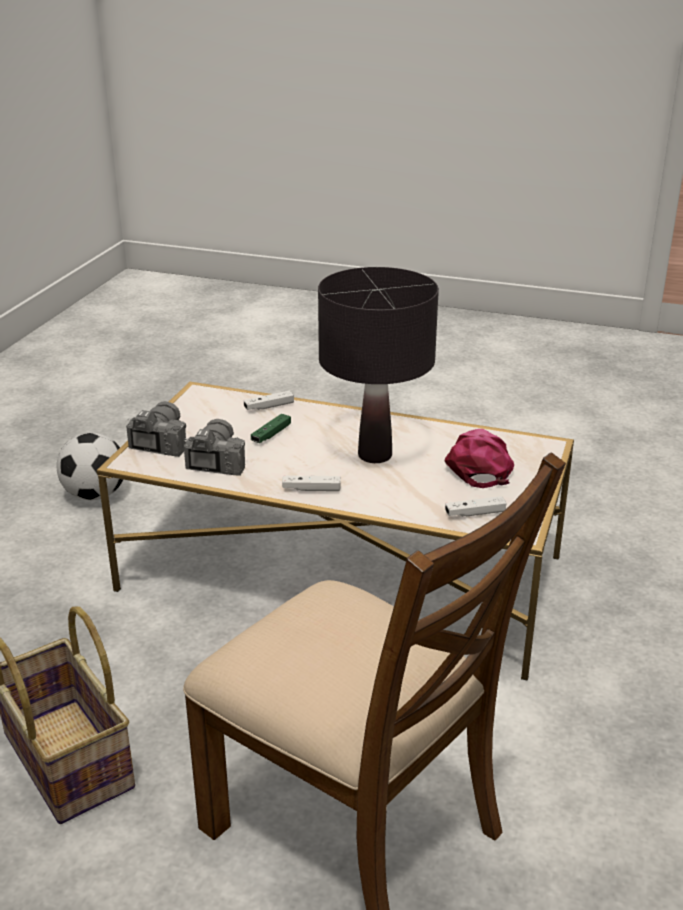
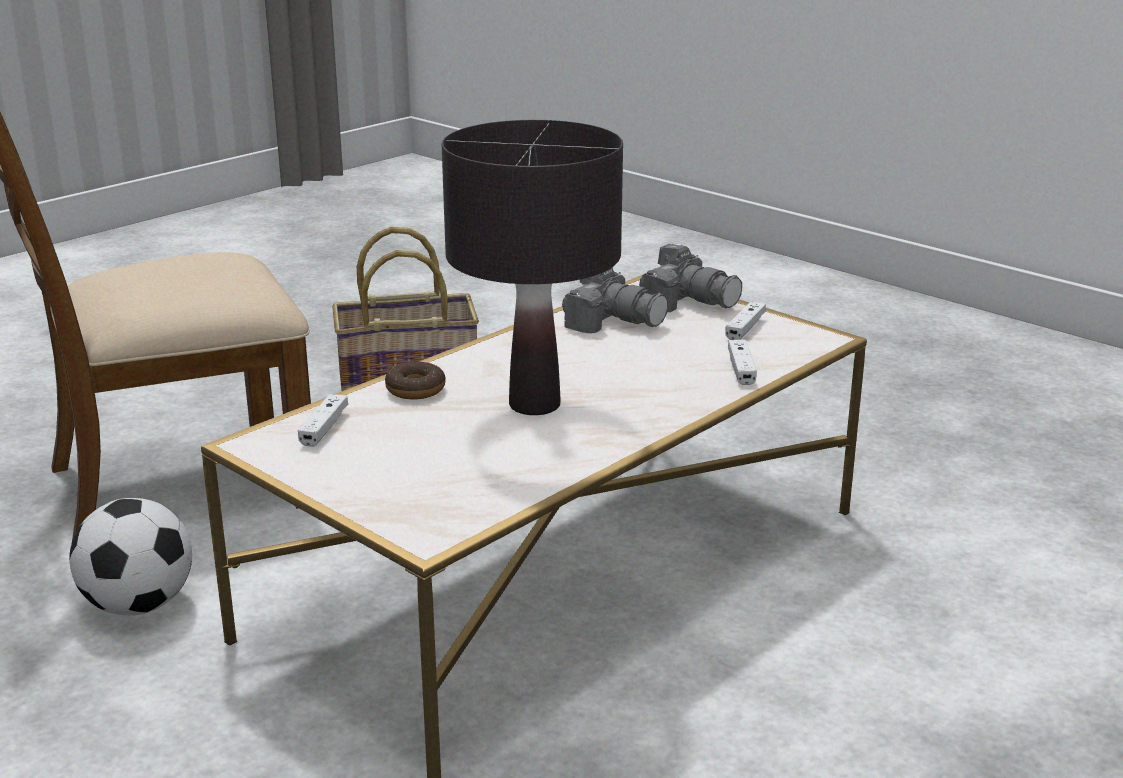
camera: 115 degrees right, 5 degrees down
(95, 495) = (874, 445): football -> football (138, 605)
(271, 434) = (654, 358): green game controller -> none
(311, 489) = (491, 354): white game controller -> white game controller (745, 328)
(391, 500) = (415, 390): none -> donut
(479, 465) = (431, 465): pink cap -> none

